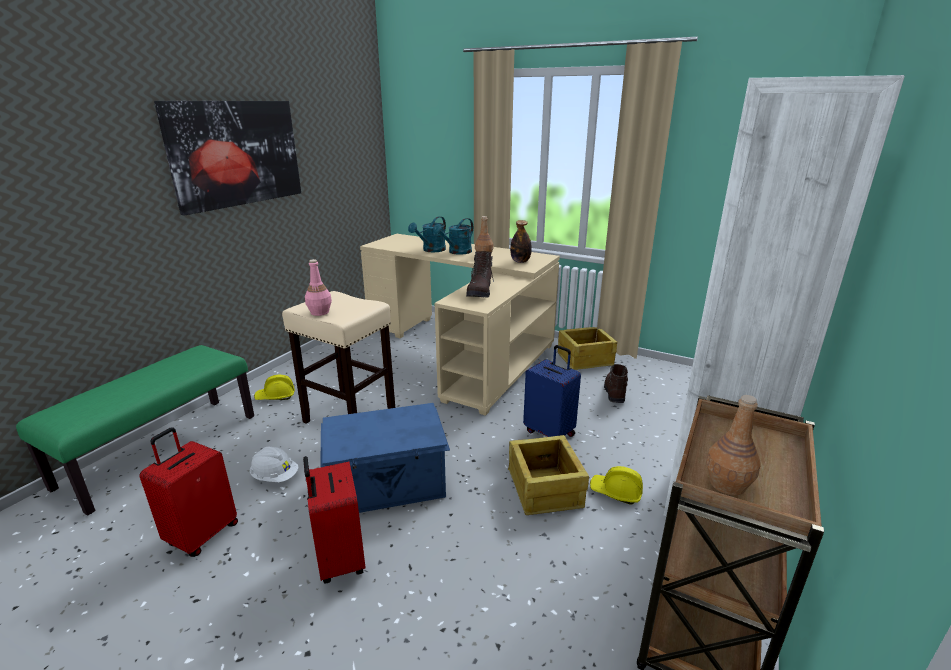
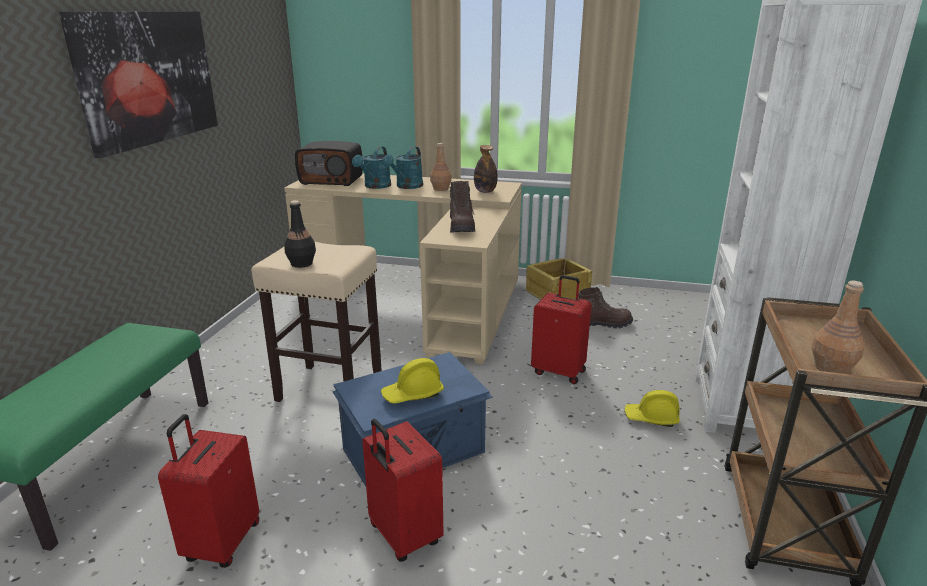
camera: 15 degrees left, 0 degrees up
(275, 477) = (275, 465): white hard hat -> none
(276, 396) = (222, 377): yellow hard hat -> yellow hard hat (413, 394)
(319, 312) = (301, 264): pink bottle -> black bottle
(401, 242) = (332, 180): none -> radio
(544, 489) = (581, 427): crate -> none
(550, 432) = (559, 371): blue suitcase -> red suitcase
(614, 392) = (603, 323): brown boot -> brown boot turned 90 degrees clockwise

